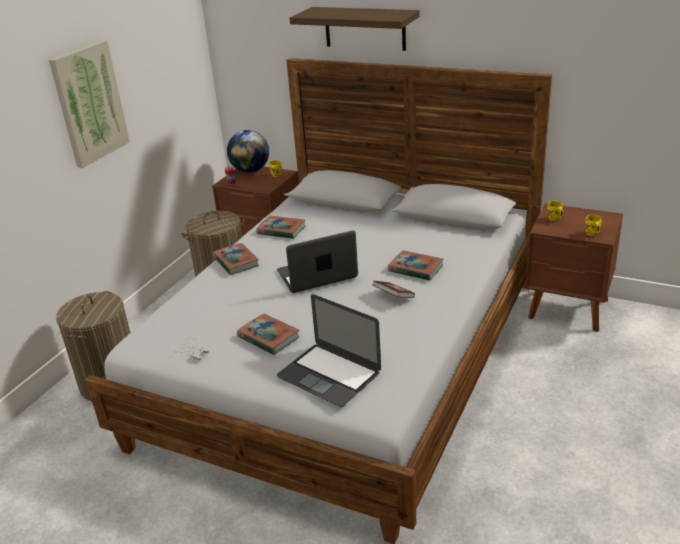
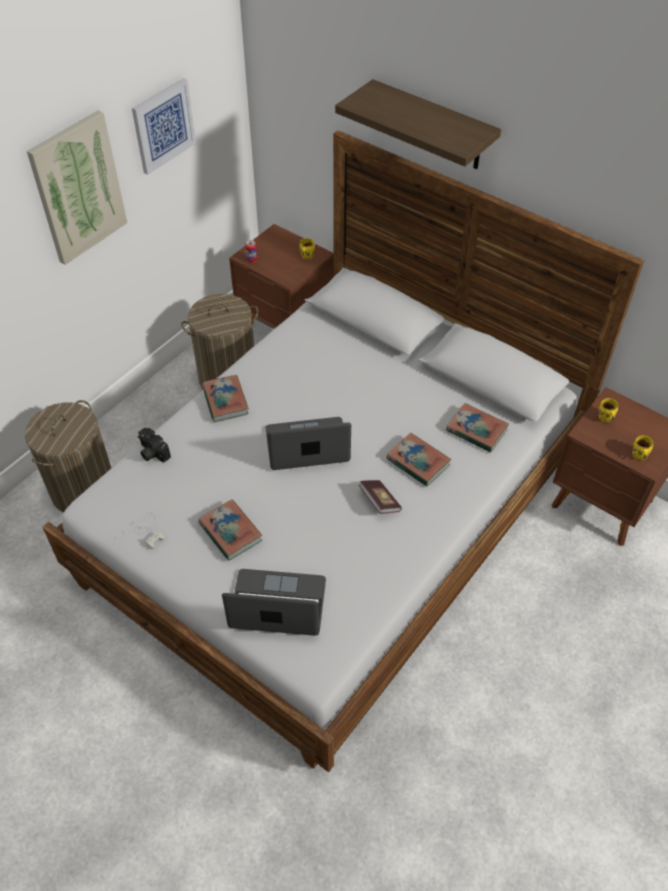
camera: 10 degrees right, 20 degrees up
(151, 67) = (163, 125): none -> picture
(180, 301) = (152, 452): none -> camera
(250, 171) = (279, 240): globe -> none
(281, 230) = (288, 358): book -> book (476, 430)
(329, 374) = (277, 604): laptop -> laptop turned 135 degrees clockwise

